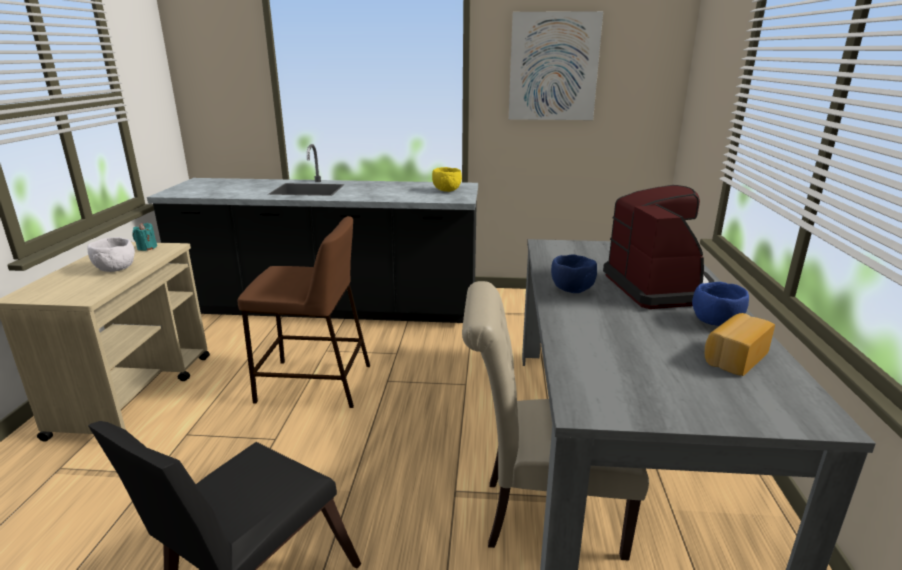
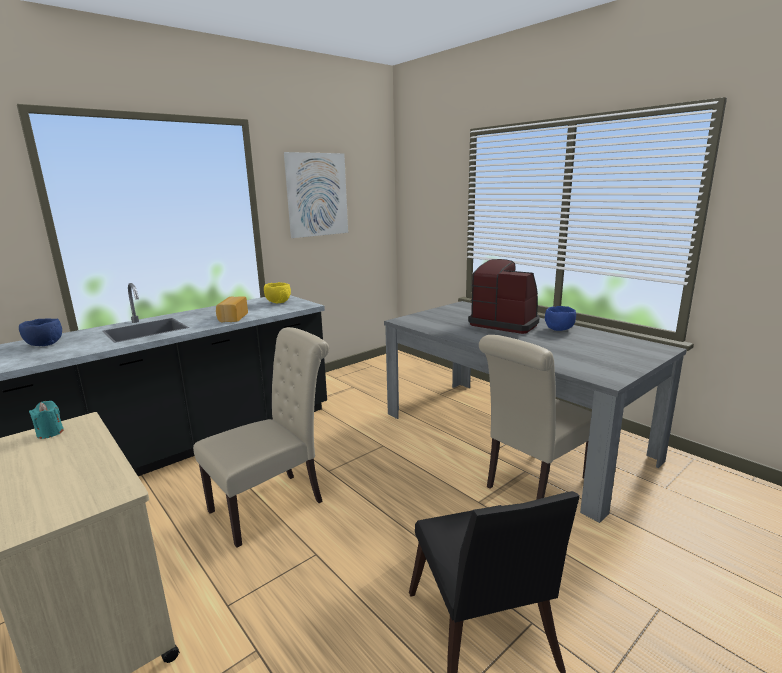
camera: 45 degrees left, 5 degrees down
(114, 269) = (71, 461): white bowl -> none
(313, 383) = (273, 503): brown stool -> beige chair
(572, 290) = (476, 337): blue bowl -> blue bowl (45, 345)
(733, 357) = (596, 339): bread -> bread (232, 317)

